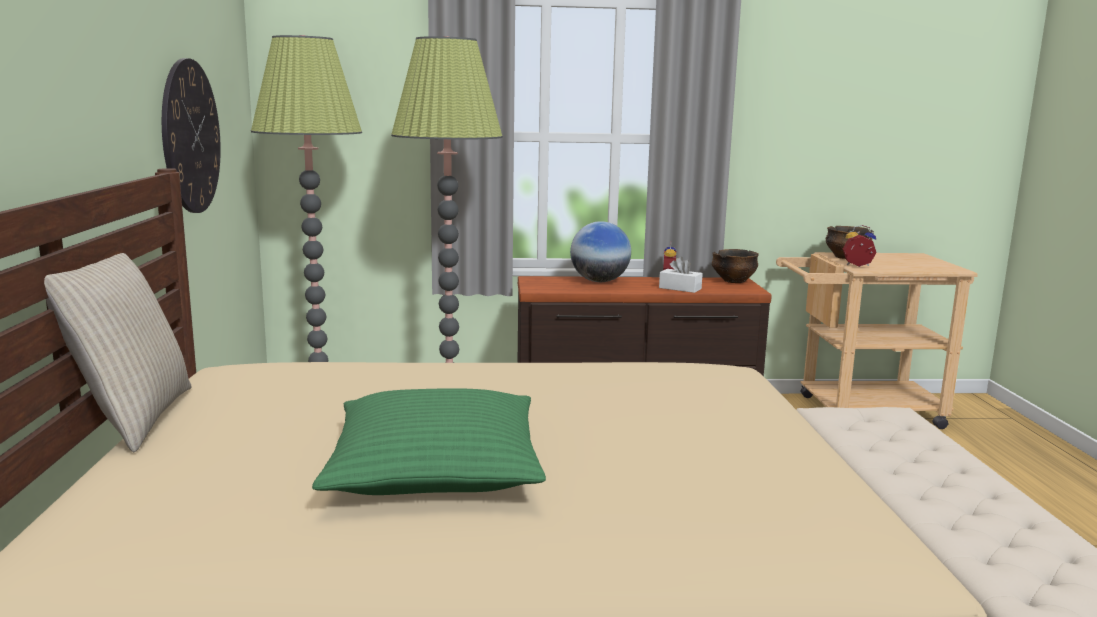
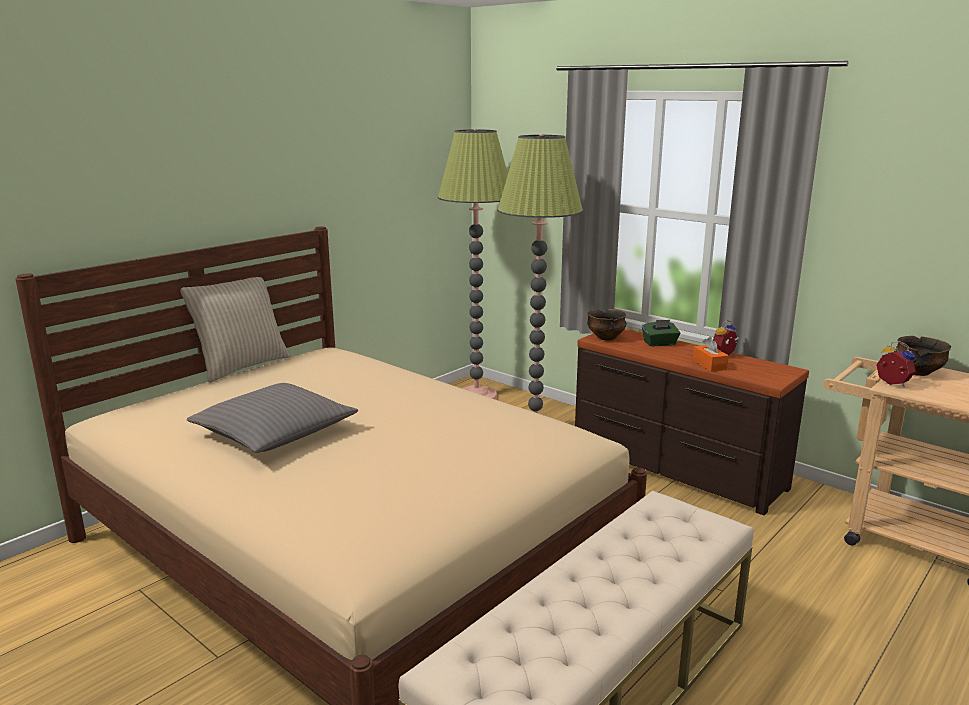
camera: 45 degrees right, 5 degrees up
(191, 136) = (374, 202): wall clock -> none
(435, 468) = (274, 432): green pillow -> grey pillow
(599, 281) = (660, 343): globe -> green tissue box
(680, 288) = (709, 365): white tissue box -> orange tissue box
(733, 281) = (780, 370): bowl -> bowl (606, 338)

